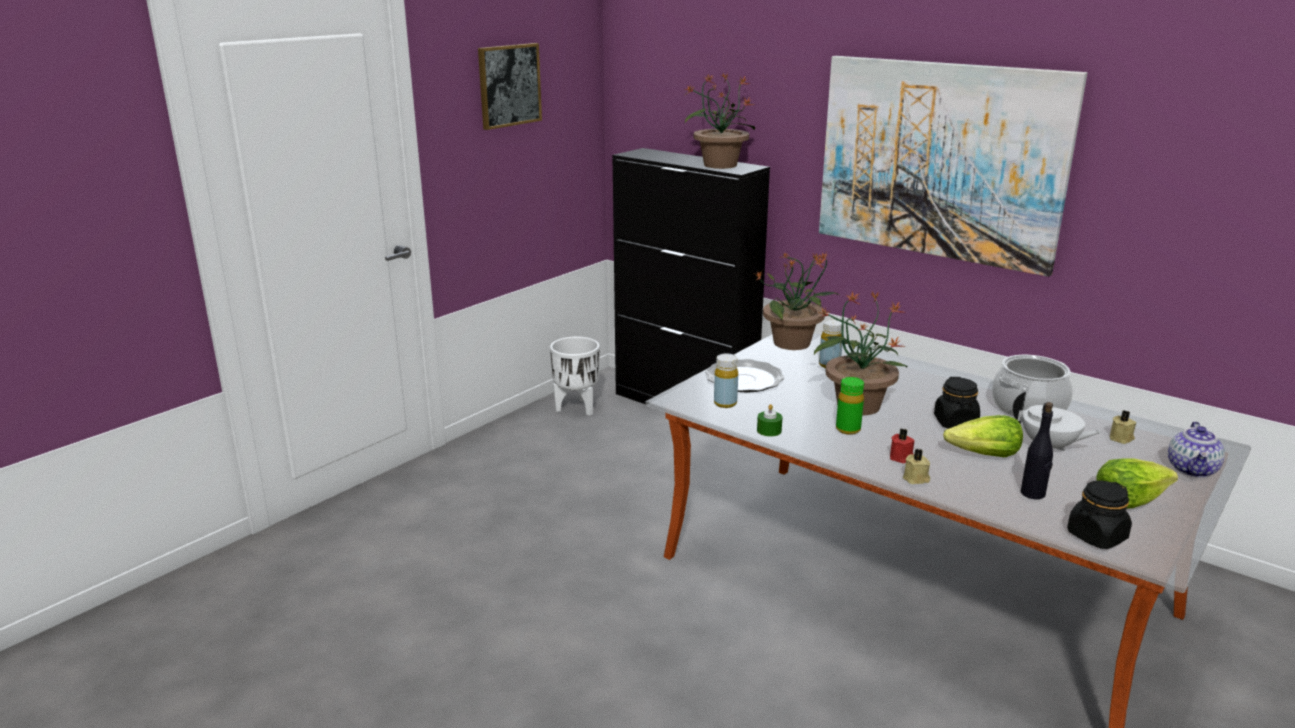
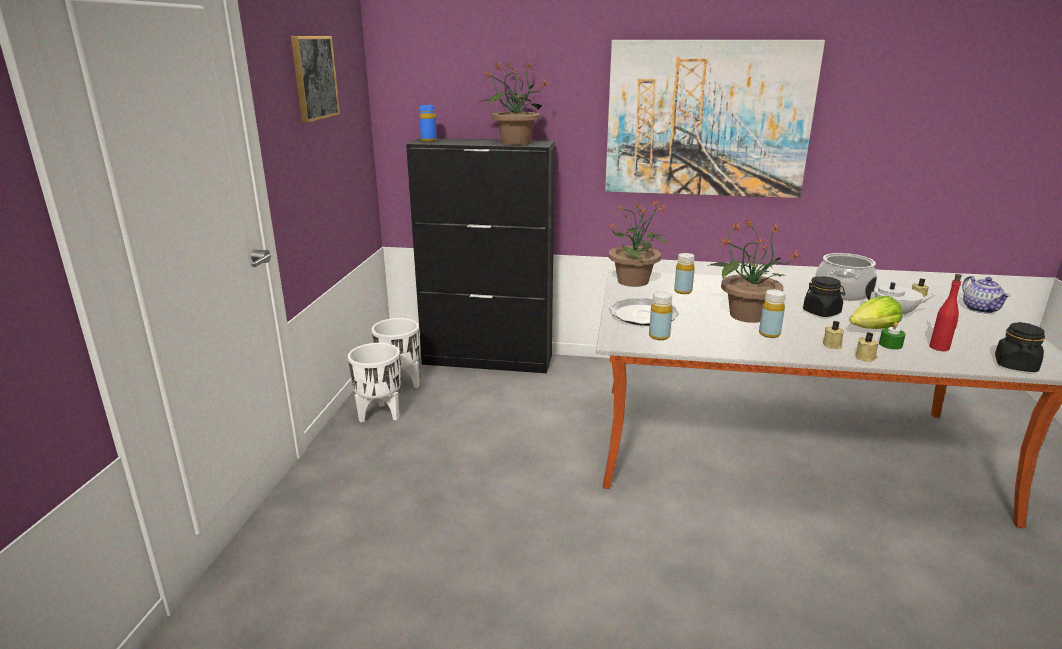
camera: 30 degrees left, 0 degrees up
(532, 431) = (380, 414): none -> white planter
(641, 152) = (428, 140): none -> blue bottle
(769, 430) = (722, 349): green candle -> green candle (890, 345)
(848, 429) = (769, 334): green bottle -> yellow bottle
(901, 457) = (832, 345): red candle -> beige candle
(1033, 493) = (939, 347): black bottle -> red bottle
(1129, 499) = (987, 336): lettuce -> none

